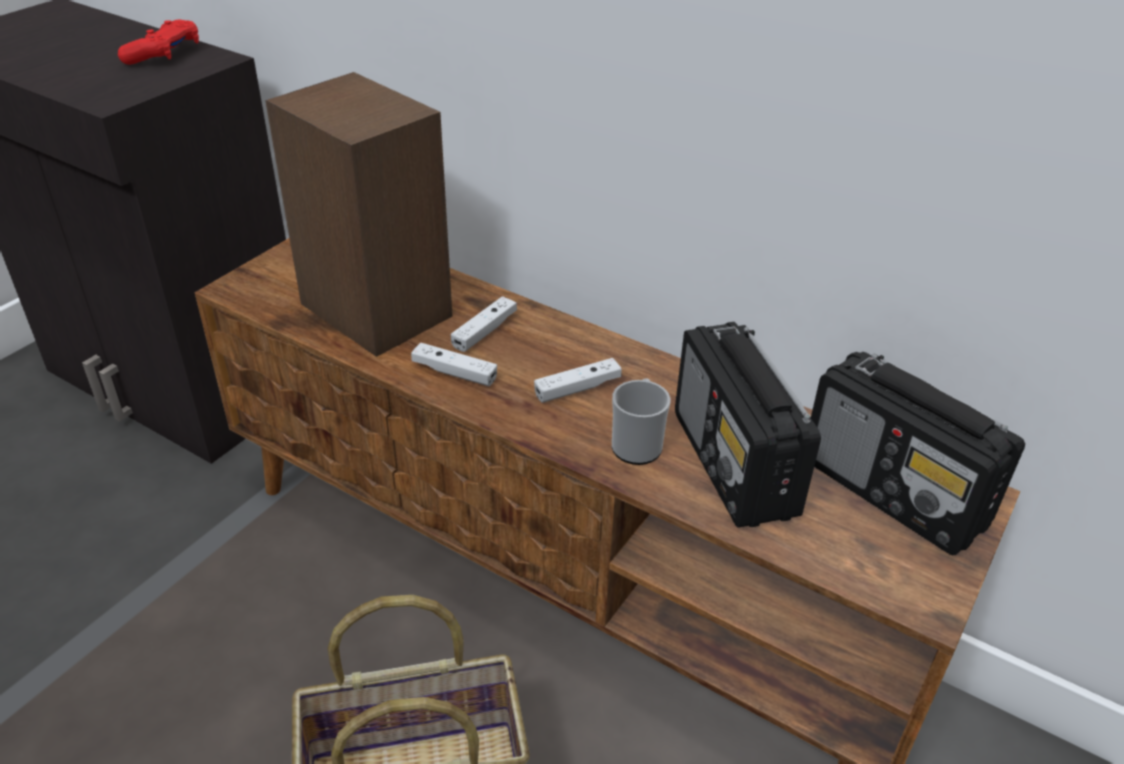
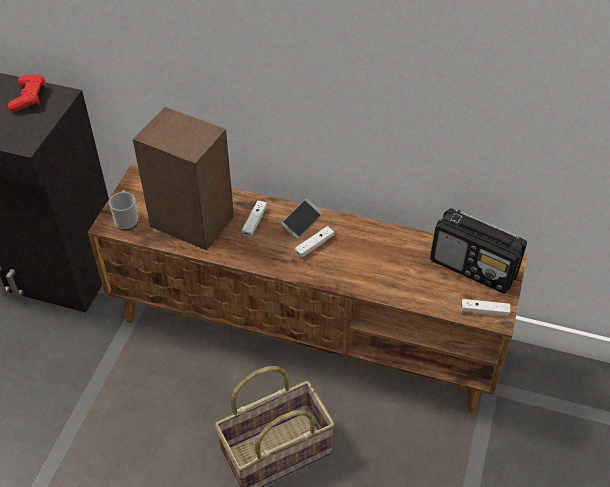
camera: 15 degrees left, 10 degrees up
(454, 372) = (250, 250): white game controller -> white game controller (484, 311)
(571, 347) = (302, 222): none -> phone
(637, 443) = (353, 270): mug -> mug (126, 219)
(734, 465) = (400, 271): radio -> none

